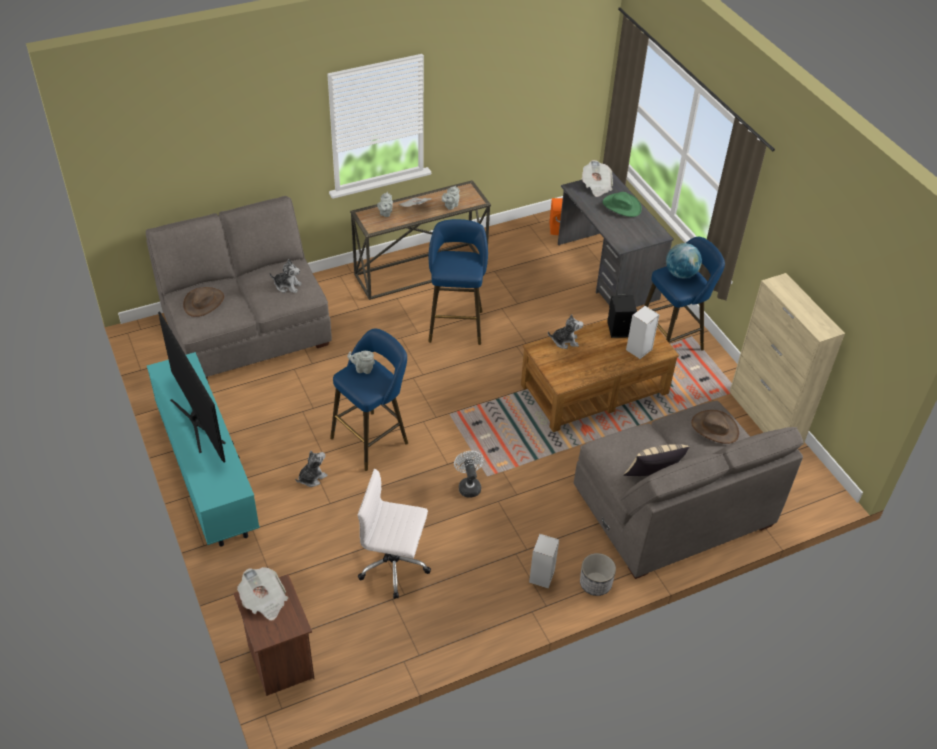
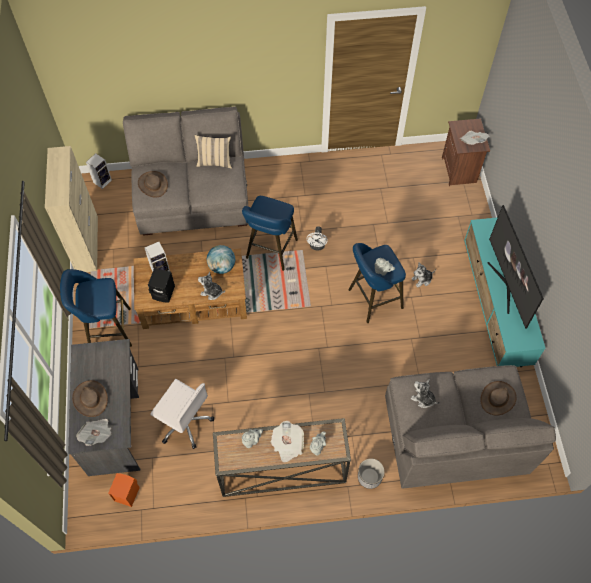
camera: 160 degrees left, 15 degrees up
(395, 566) = (381, 206): white office chair -> white office chair (185, 422)
(456, 323) = (273, 395): blue stool -> blue stool (270, 251)
(542, 577) = (295, 177): speaker -> speaker (102, 181)
(595, 584) = (265, 166): planter -> planter (369, 477)
(621, 206) = (90, 398): green hat -> brown hat
(681, 274) = (93, 300): globe -> globe (222, 266)

